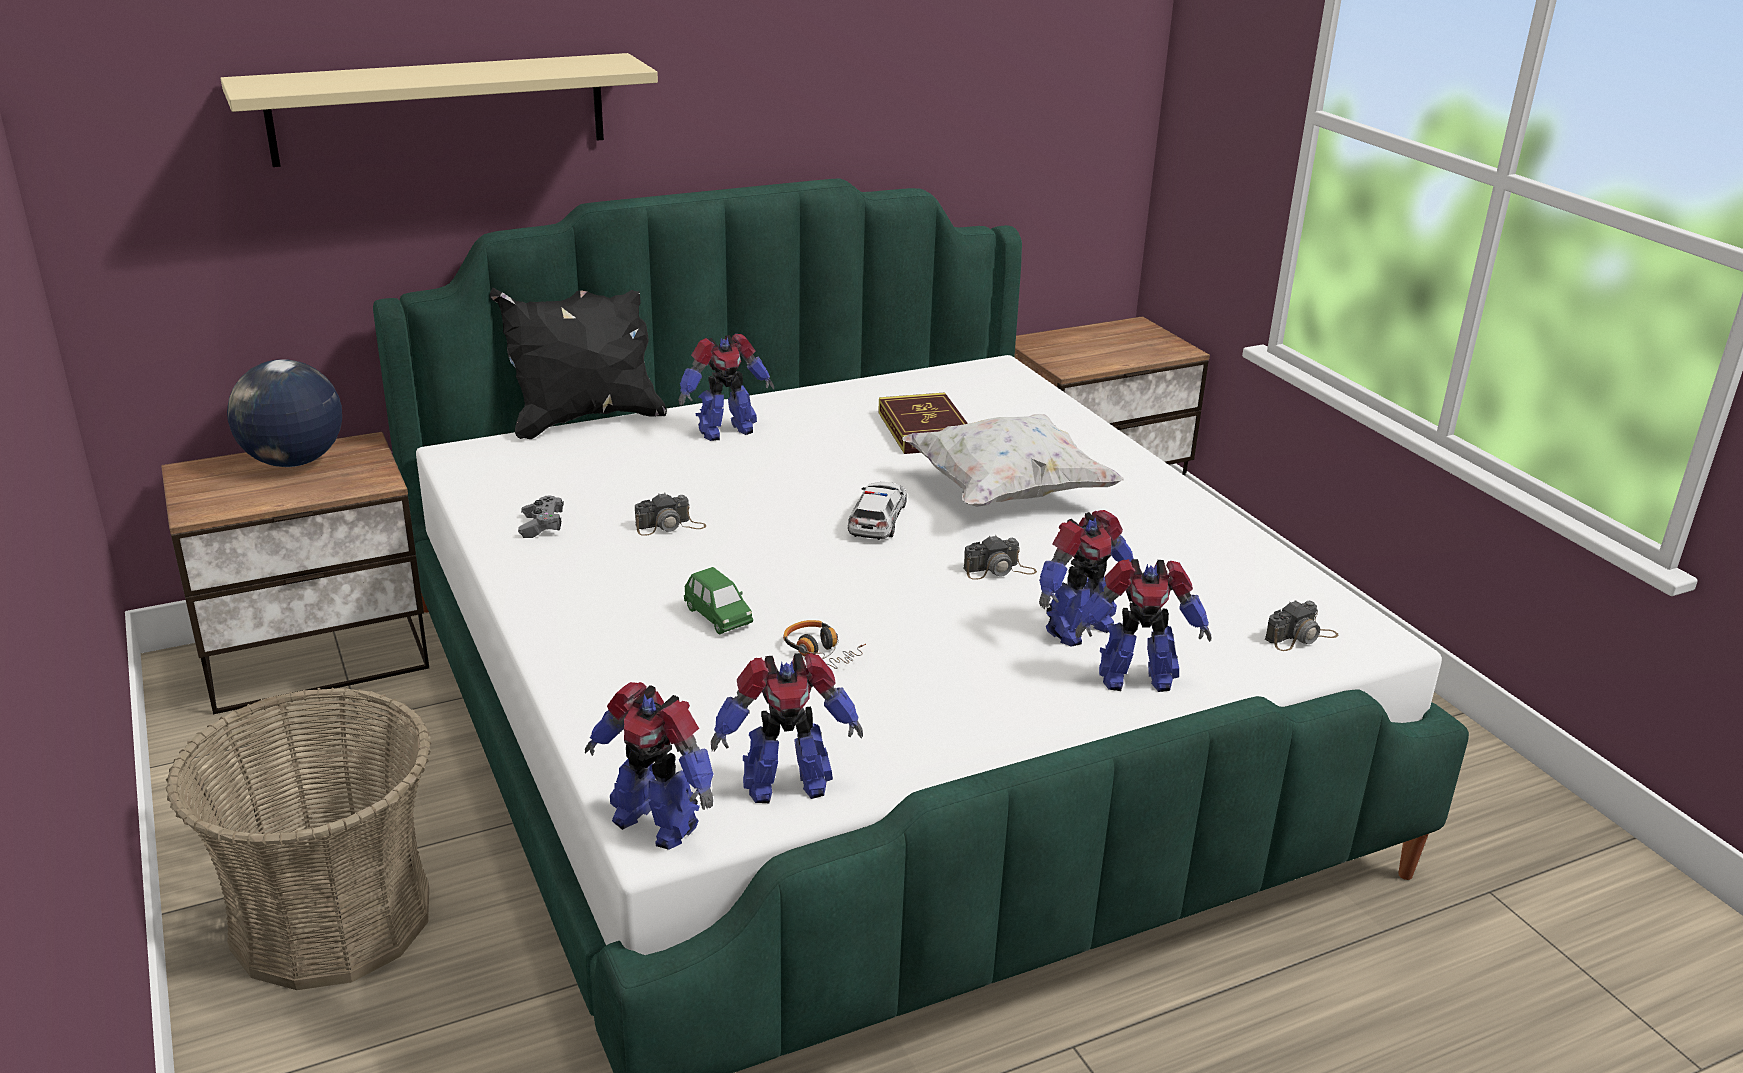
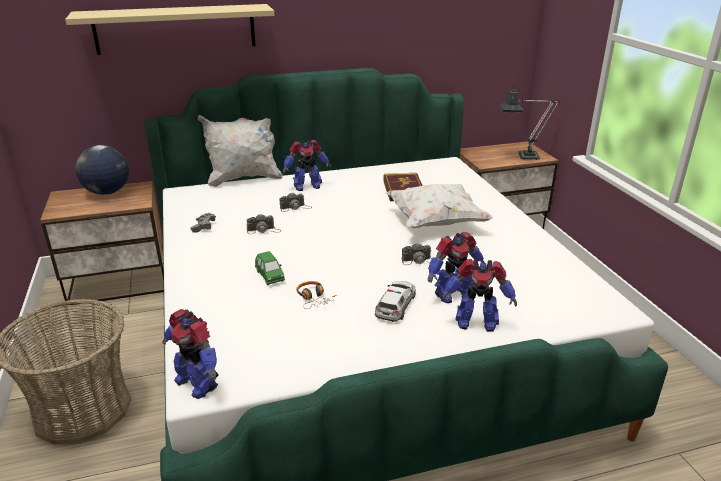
camera: 10 degrees right, 0 degrees up
(585, 419) = (244, 178): black pillow -> white pillow
(785, 784) = (271, 367): toy robot -> none
(877, 519) = (366, 232): toy car -> toy car (396, 305)
(1139, 350) = (523, 156): none -> table lamp
(1301, 637) = (574, 306): camera -> camera (295, 207)

